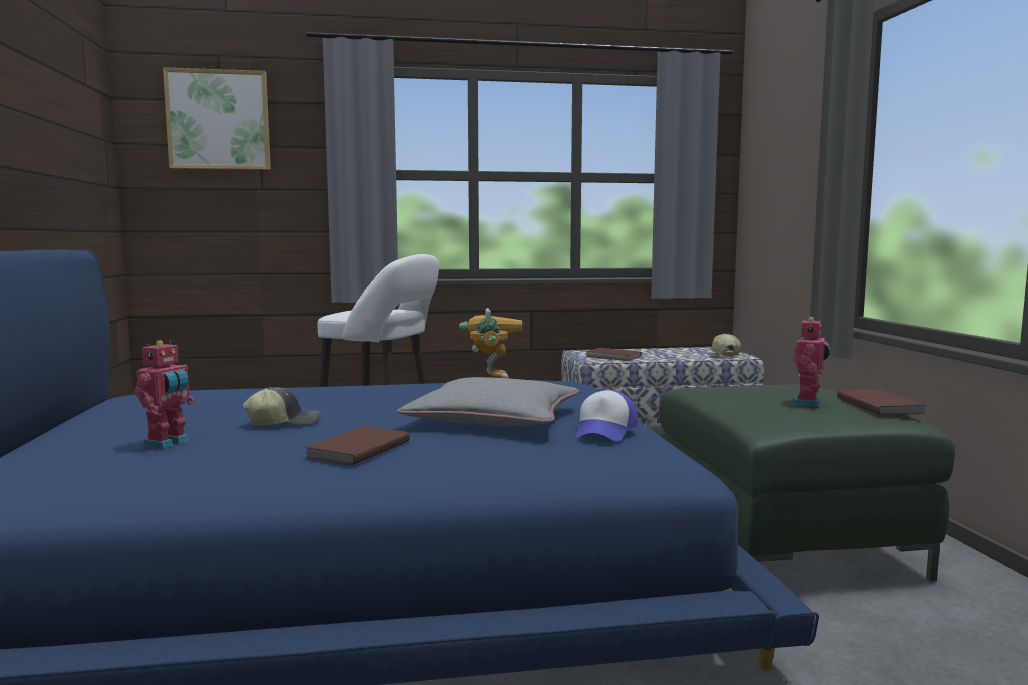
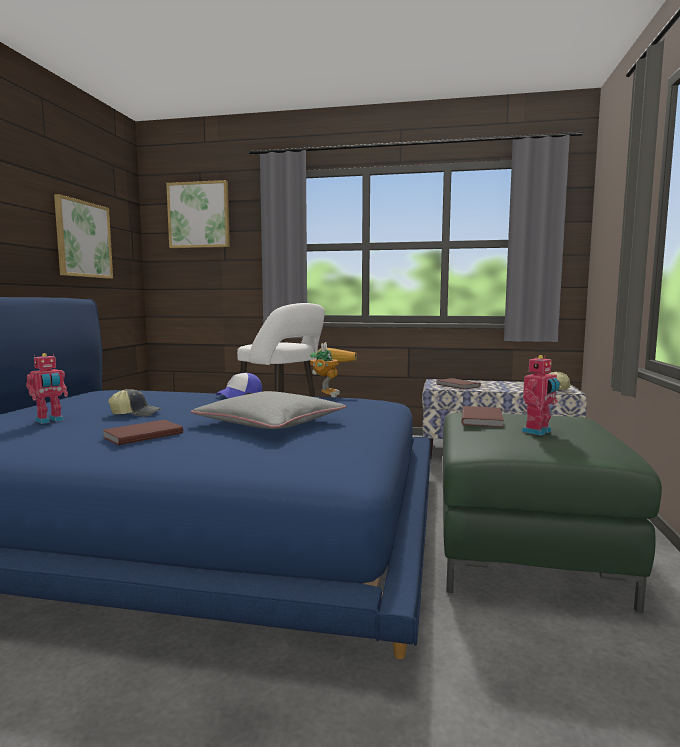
camera: 20 degrees right, 0 degrees up
(57, 153) = (83, 239): none -> picture
(605, 431) = (332, 439): cap -> cap (240, 394)
(880, 405) = (607, 439): brown book -> brown book (483, 419)

